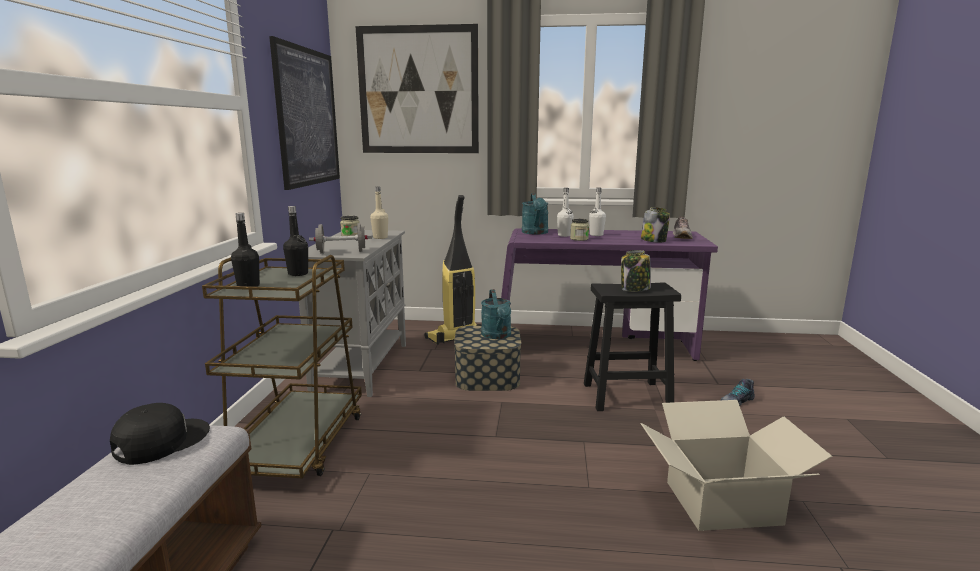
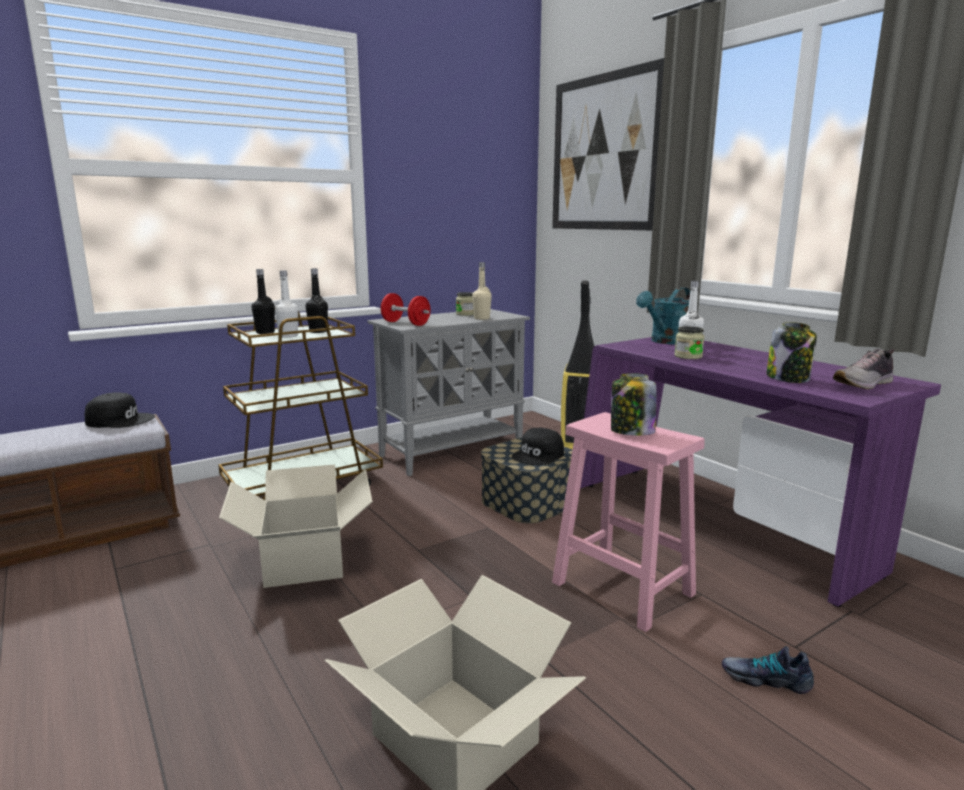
camera: 50 degrees right, 0 degrees up
(307, 117) = (473, 189): picture -> none
(341, 252) = (406, 323): grey dumbbell -> red dumbbell
(442, 487) = (305, 560): none -> cardboard box
(497, 336) = (539, 455): turquoise watering can -> black cap
(596, 235) = (735, 357): white bottle -> white bottle (288, 336)
(625, 396) = (620, 588): black stool -> pink stool

